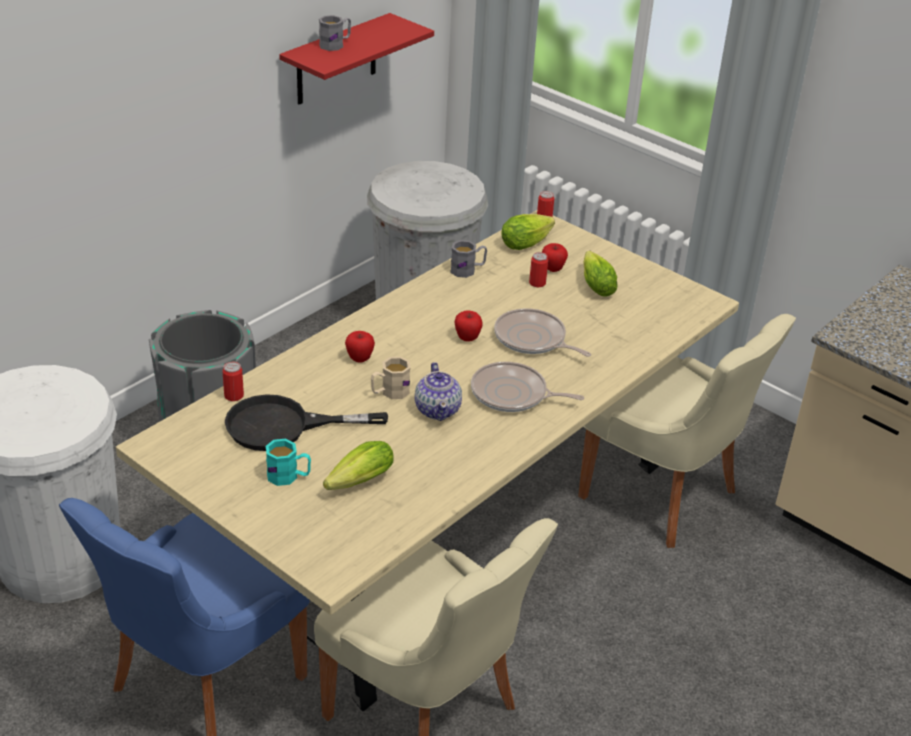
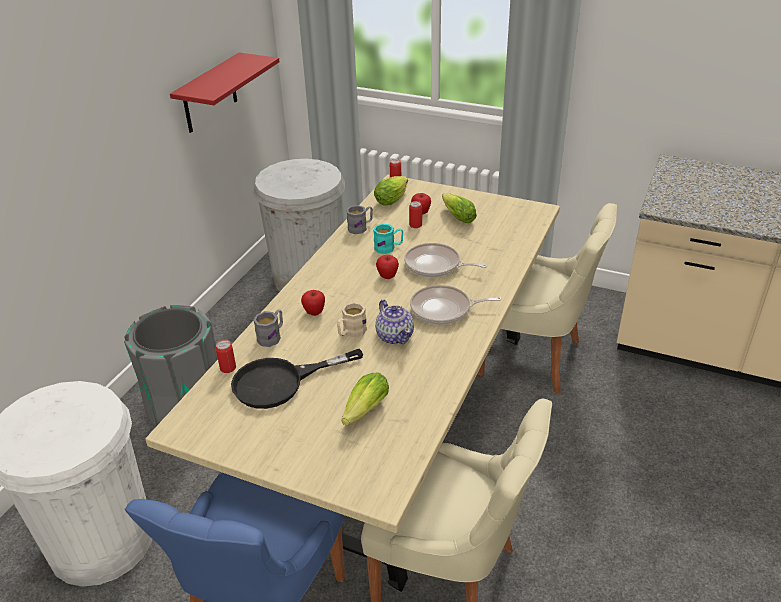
camera: 15 degrees left, 0 degrees up
(289, 476) = (305, 422): turquoise mug -> turquoise mug (388, 248)
(335, 44) = (210, 79): grey mug -> grey mug (272, 336)

